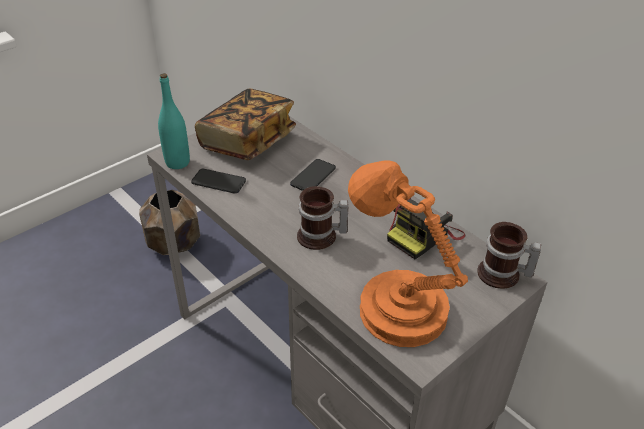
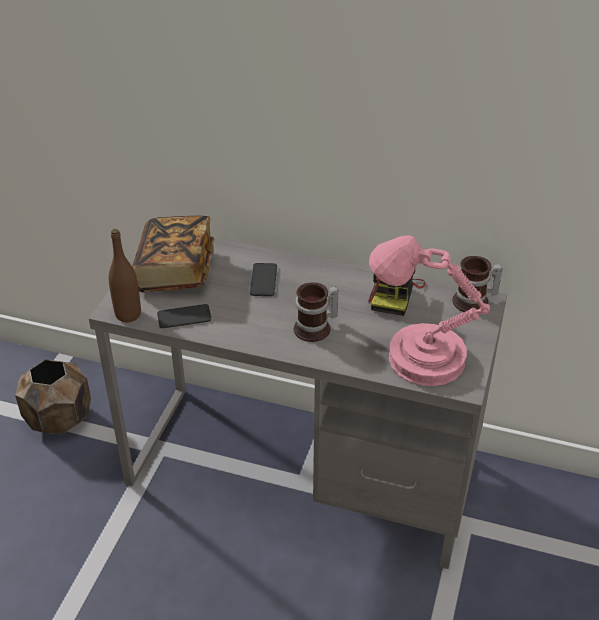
camera: 30 degrees left, 0 degrees up
(177, 162) = (128, 314): turquoise bottle -> brown bottle
(396, 307) = (419, 358): orange table lamp -> pink table lamp

